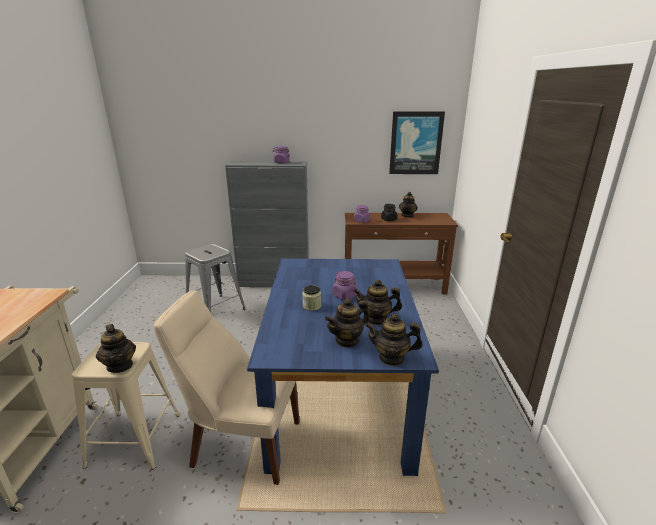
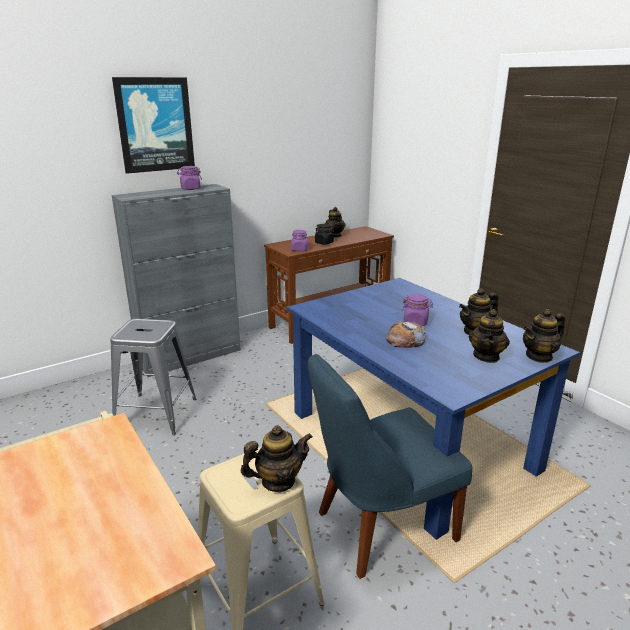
camera: 35 degrees left, 0 degrees up
(120, 365) = (278, 481): teapot -> teapot turned 45 degrees counterclockwise
(242, 443) = (380, 527): beige chair -> blue chair
(312, 306) = (405, 340): jar -> bread
(415, 143) = (331, 150): picture -> picture (155, 125)

